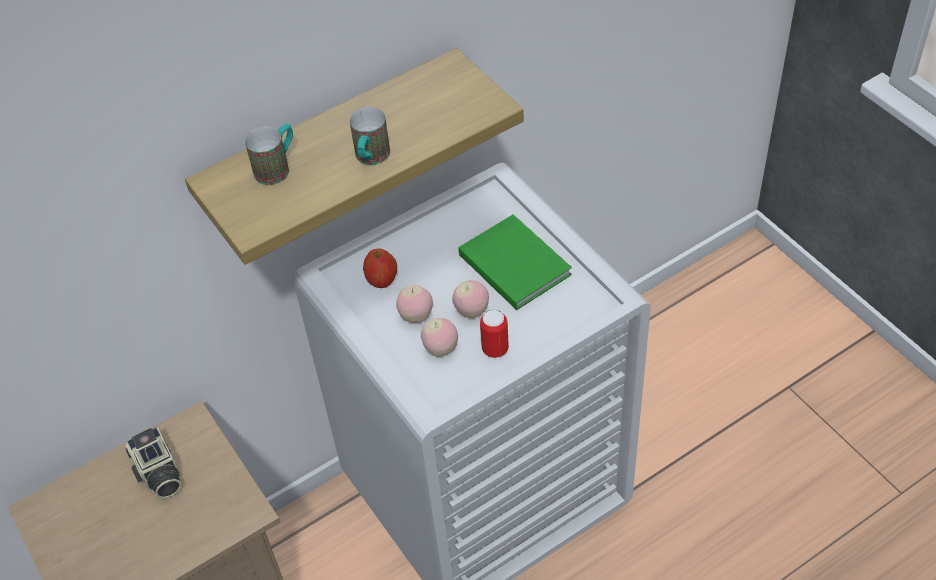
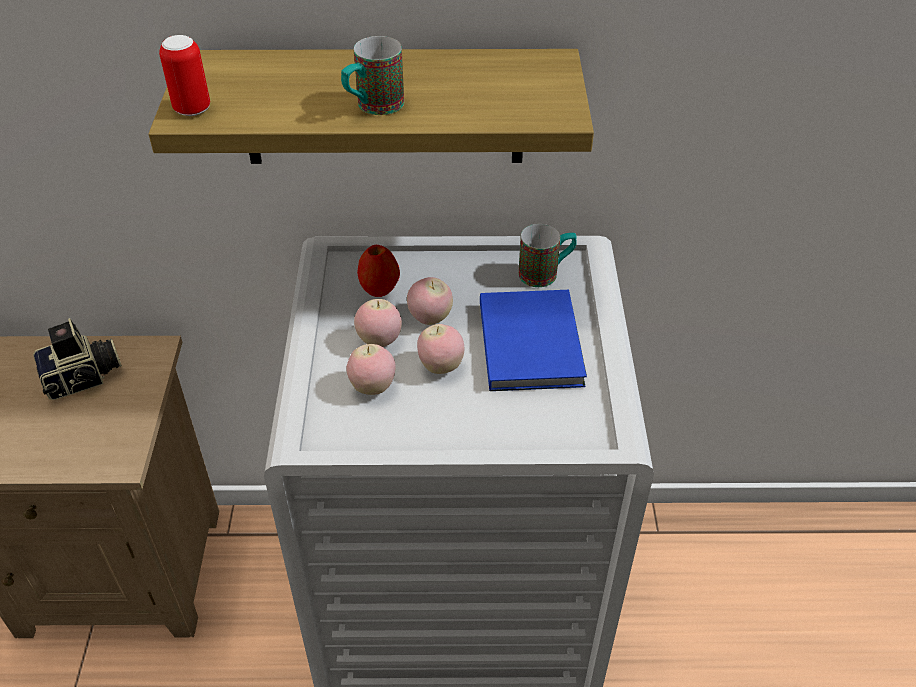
camera: 30 degrees right, 5 degrees down
(158, 474) = (84, 379): camera -> camera turned 120 degrees counterclockwise
(277, 167) = (273, 76): mug -> mug (546, 273)
(435, 282) = (430, 318): none -> apple
(495, 349) = (429, 419): can -> can (192, 109)
(514, 262) = (531, 341): green book -> blue book

